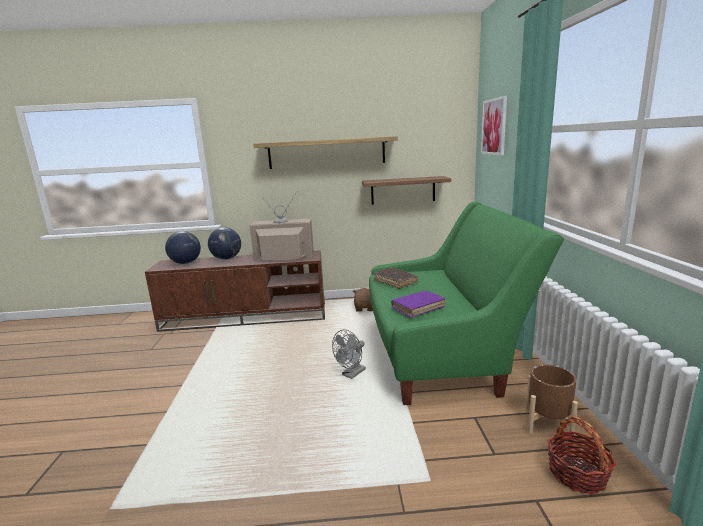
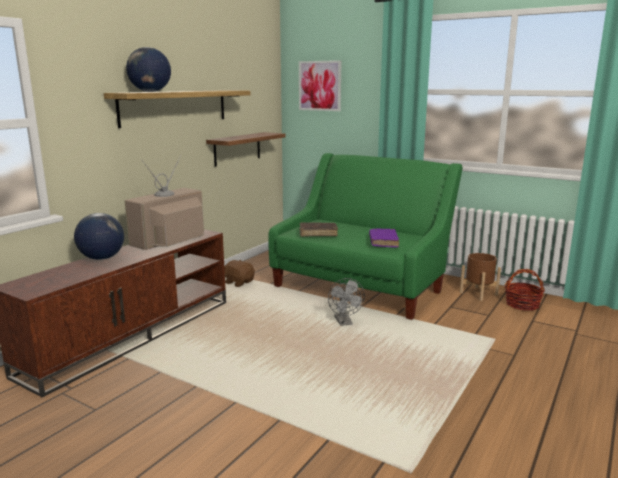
camera: 55 degrees left, 0 degrees up
(185, 263) = (56, 277): globe -> globe (150, 92)

